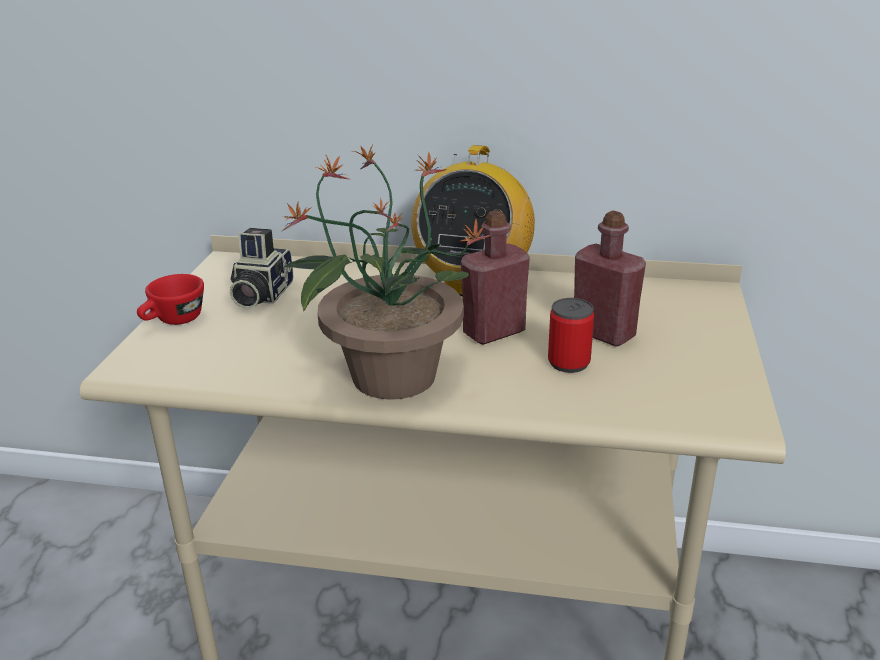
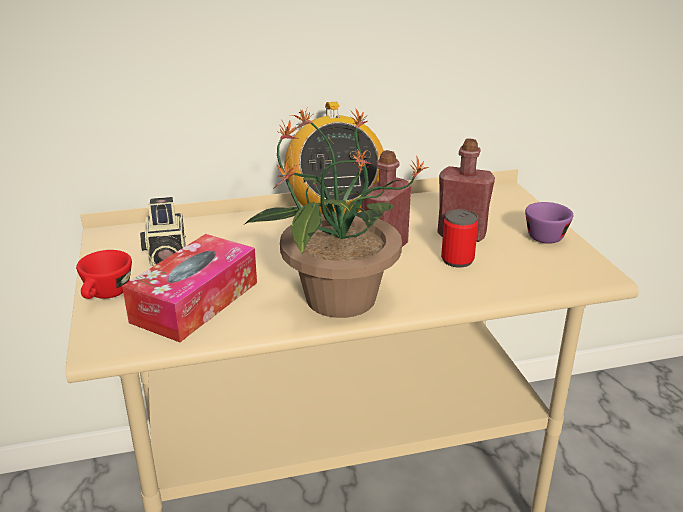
camera: 25 degrees left, 0 degrees up
(247, 346) = (195, 302): none -> tissue box
(714, 355) = (545, 234): none -> purple cup

